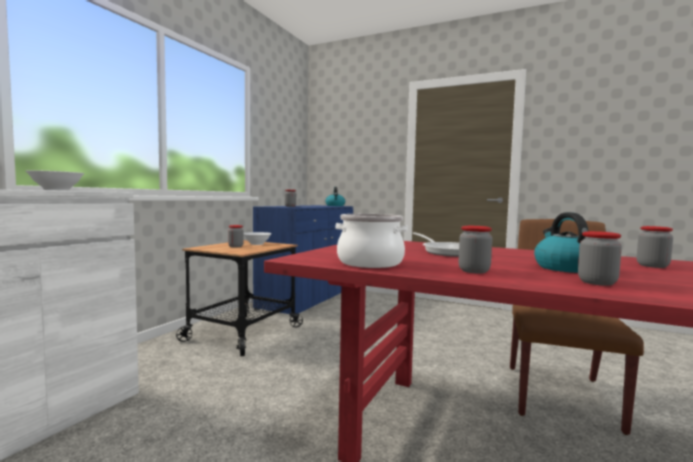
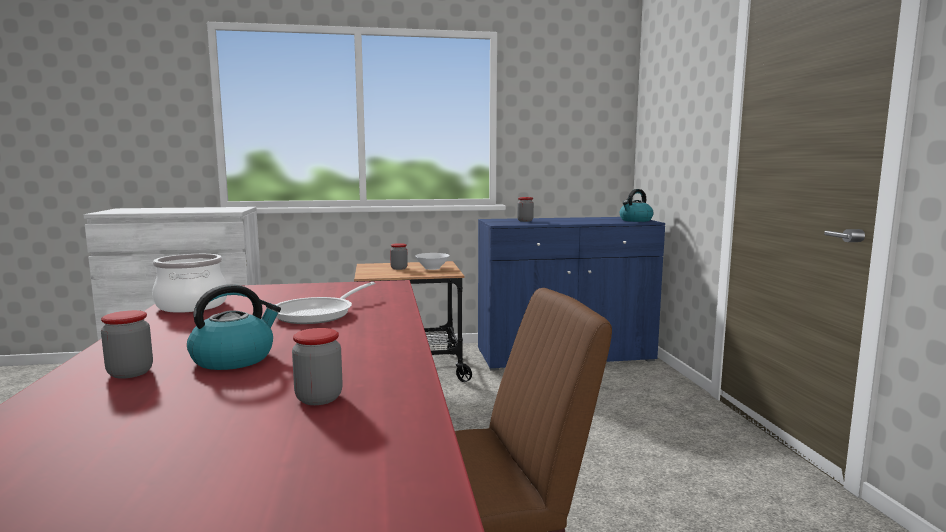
camera: 55 degrees right, 5 degrees up
(56, 190) = (208, 209): white bowl -> none
(474, 271) = (172, 333): jar -> none

